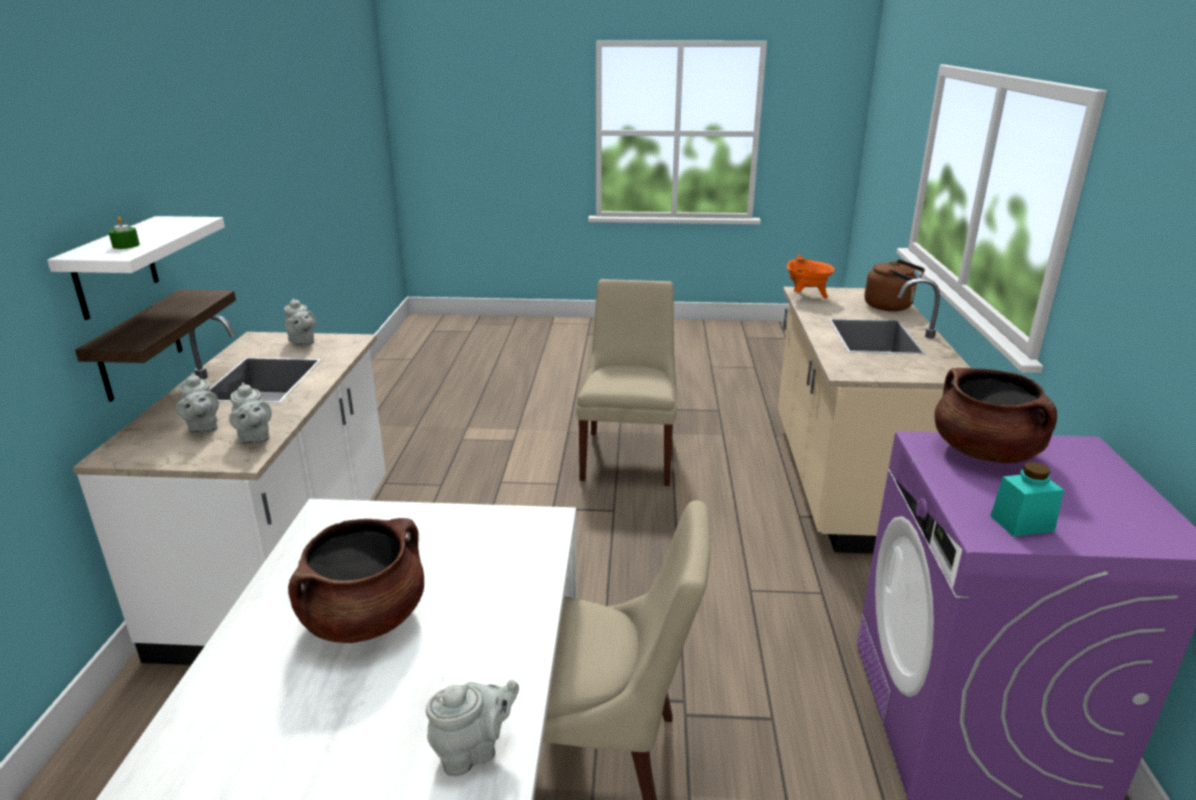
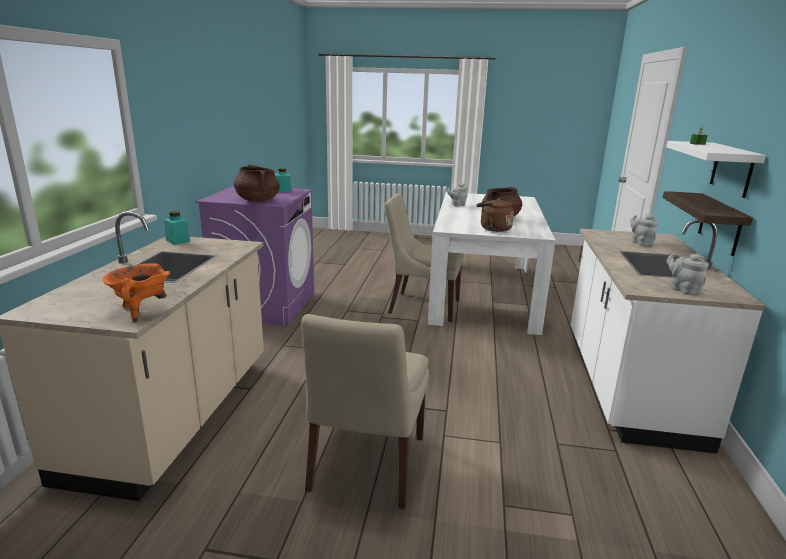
camera: 175 degrees left, 5 degrees down
(254, 438) = (603, 237): grey teapot -> none
(891, 306) = (77, 291): brown kettle -> brown kettle (493, 228)
(944, 372) = (178, 241): none -> turquoise jar

